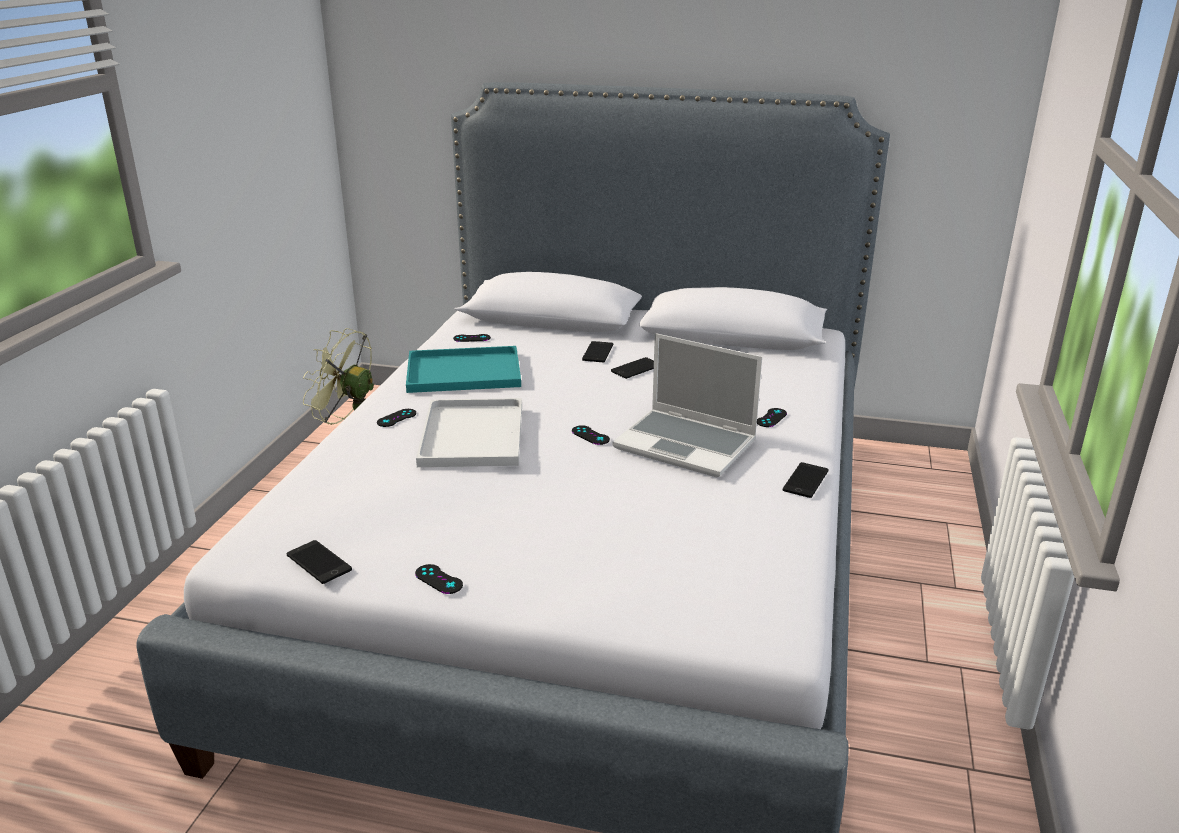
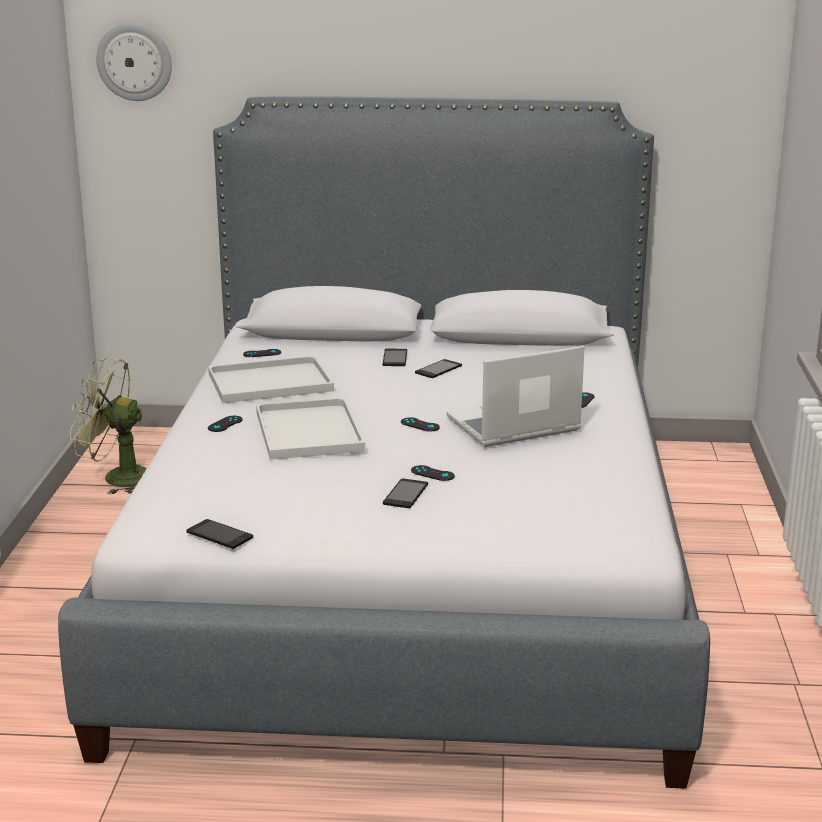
camera: 10 degrees left, 5 degrees down
(383, 45) = (134, 62): none -> wall clock
(438, 579) = (335, 537): black game controller -> black game controller (432, 473)
(461, 372) = (268, 383): turquoise tray -> white tray
(687, 445) = (512, 426): laptop -> laptop turned 135 degrees clockwise
(805, 481) = (627, 445): phone -> phone (405, 494)

